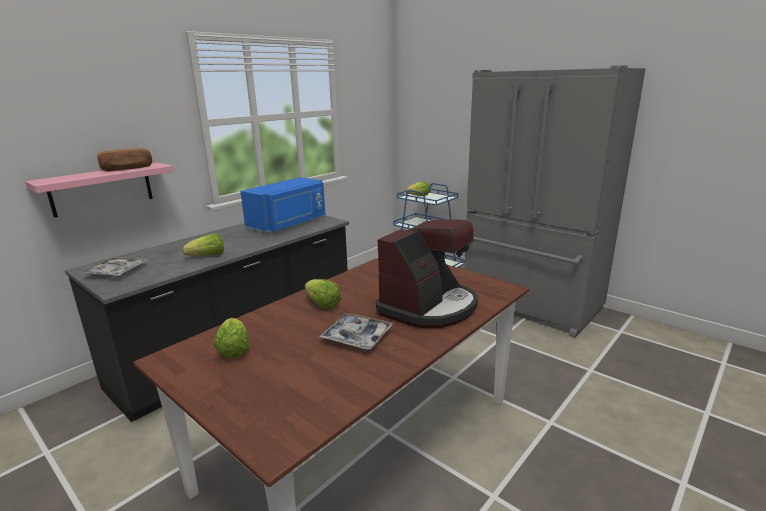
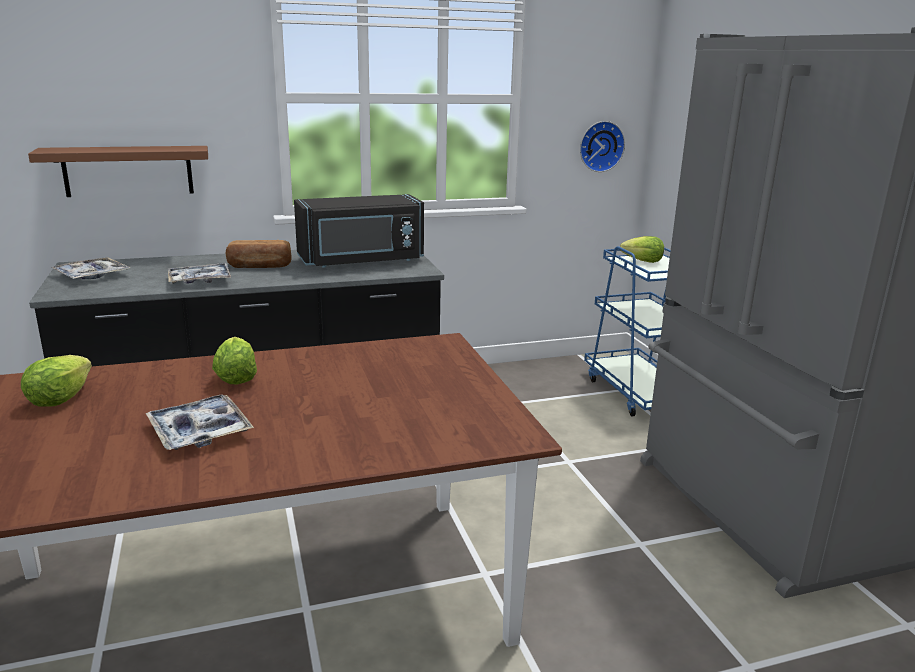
camera: 30 degrees right, 0 degrees up
(102, 189) = (128, 171): pink shelf -> brown shelf
(127, 169) = (154, 148): bread -> bread (260, 266)
(207, 256) = (200, 280): lettuce -> tray
(289, 223) = (362, 261): blue microwave -> black microwave
(375, 135) = (600, 146): none -> wall clock
(429, 307) = (356, 425): coffee machine -> none

